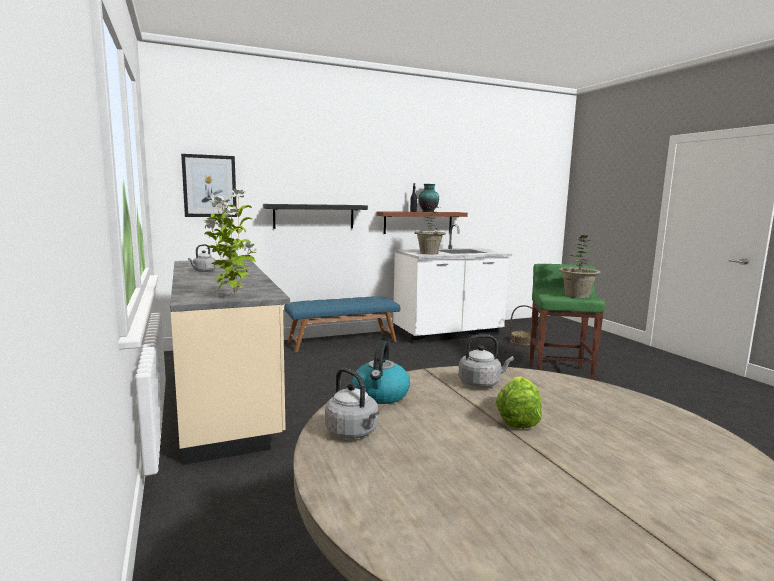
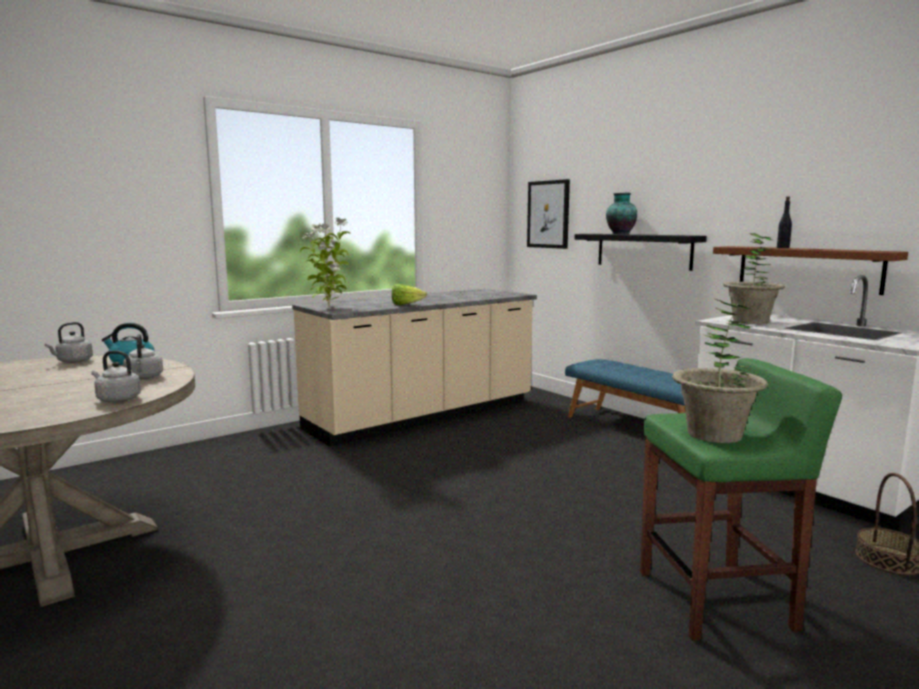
camera: 75 degrees right, 0 degrees up
(203, 271) = (437, 295): grey kettle -> grey kettle (117, 399)
(428, 211) = (813, 249): vase -> vase (620, 234)
(517, 418) = (65, 385): lettuce -> lettuce (406, 305)

